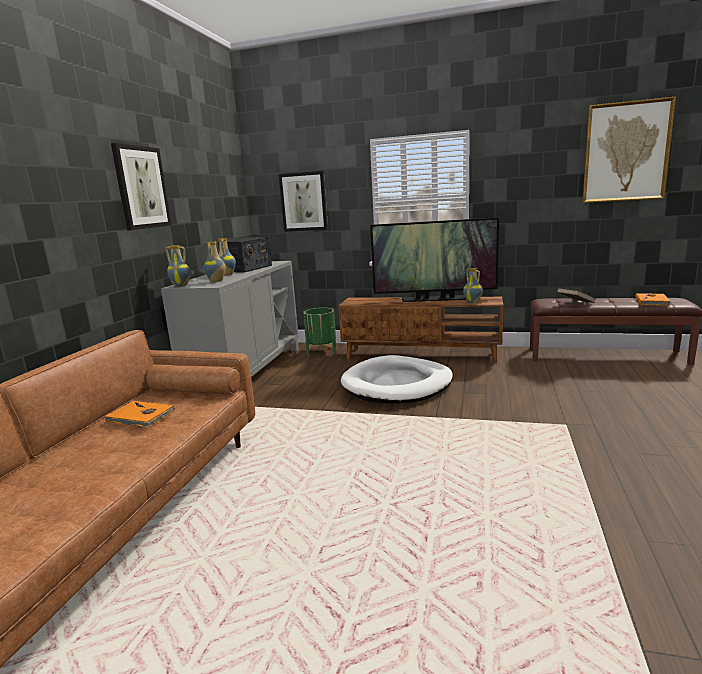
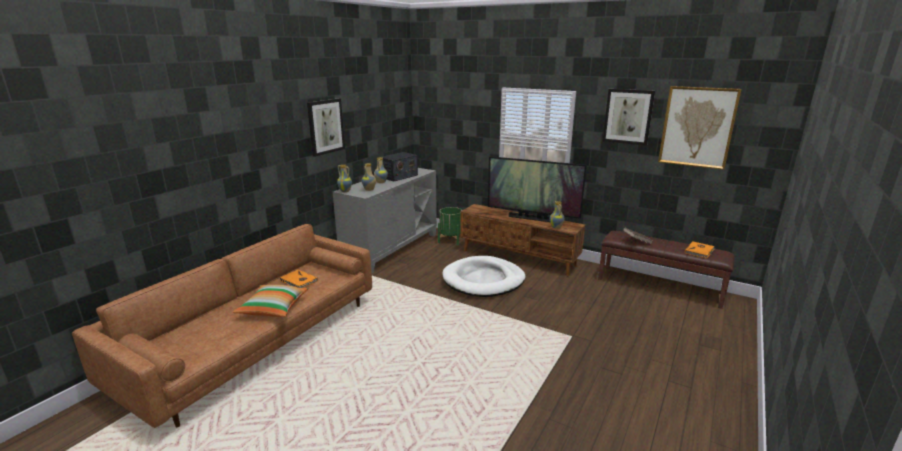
camera: 15 degrees right, 5 degrees up
(110, 464) = (273, 308): none -> pillow
(304, 202) = (451, 126): picture -> picture (628, 116)

